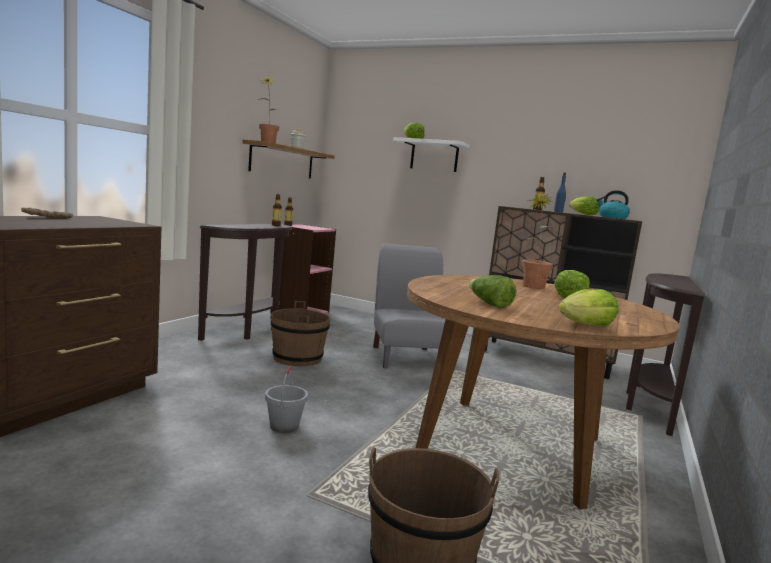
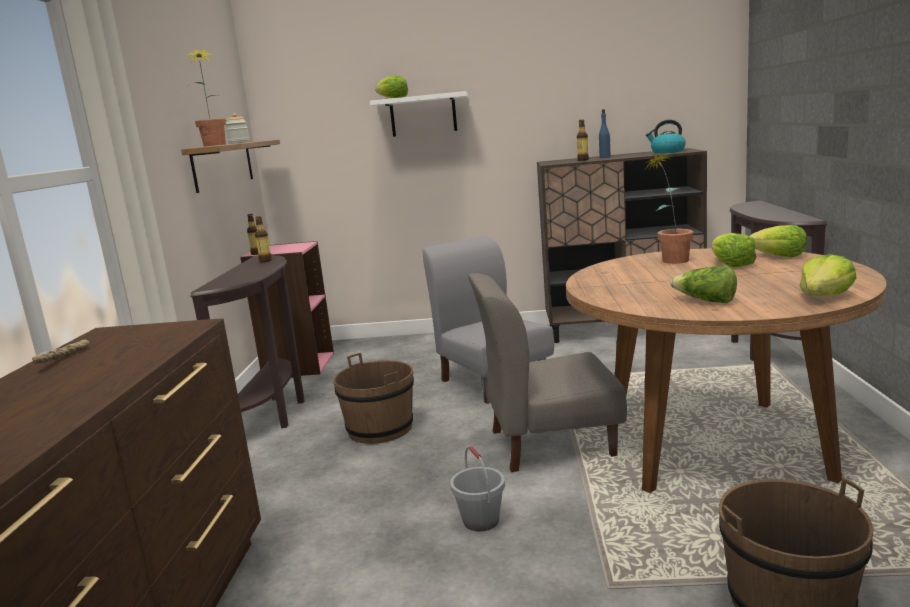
camera: 20 degrees left, 5 degrees up
(392, 403) = (550, 443): none -> grey chair
(583, 214) = (629, 154): lettuce -> lettuce (779, 256)

